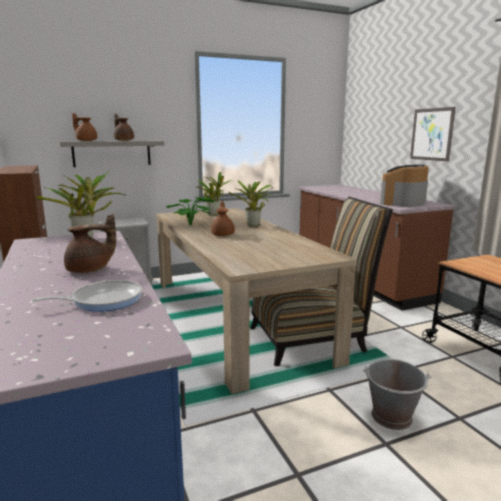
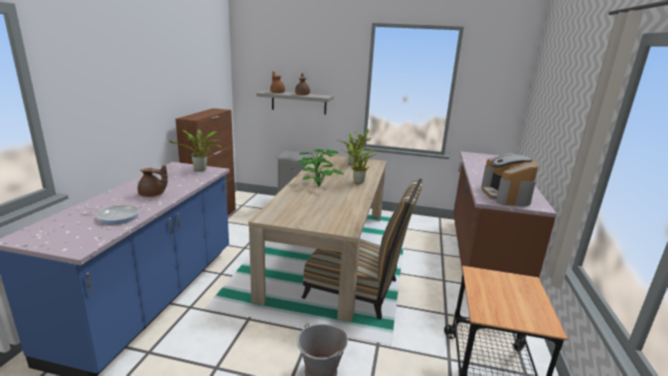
camera: 35 degrees right, 5 degrees up
(223, 234) = (319, 185): brown teapot -> potted plant
(403, 202) = (505, 195): coffee machine -> coffee machine turned 75 degrees counterclockwise
(431, 134) = (564, 128): picture -> none

